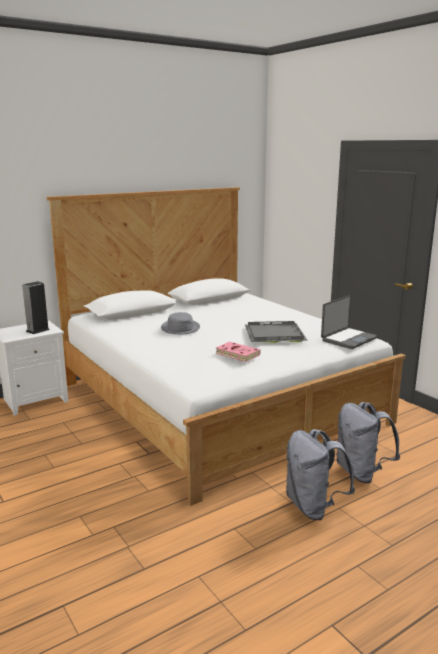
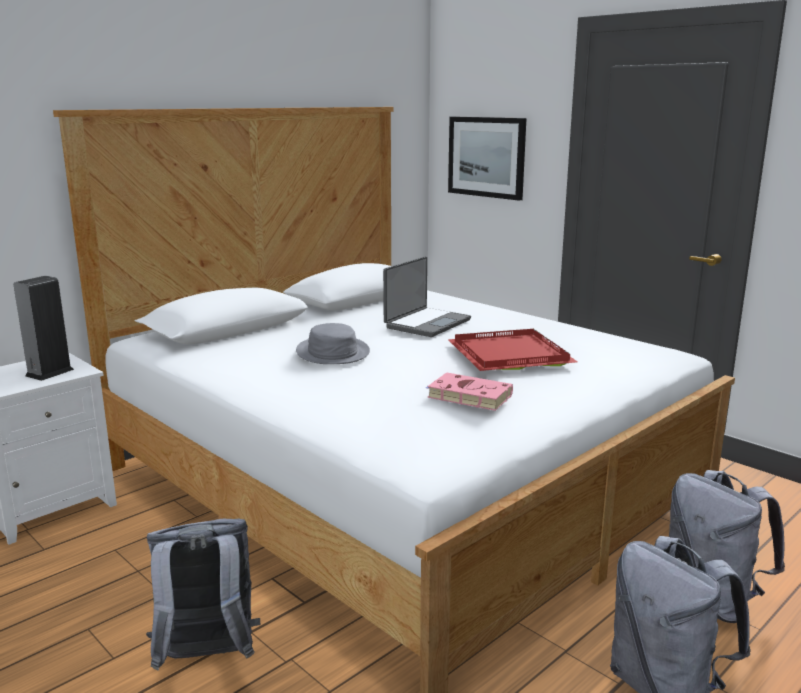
camera: 10 degrees left, 0 degrees up
(96, 472) = (207, 658): none -> grey backpack
(273, 334) = (507, 354): grey tray -> red tray
(294, 217) = (486, 157): none -> picture
(348, 339) = (640, 355): laptop -> laptop (426, 323)

